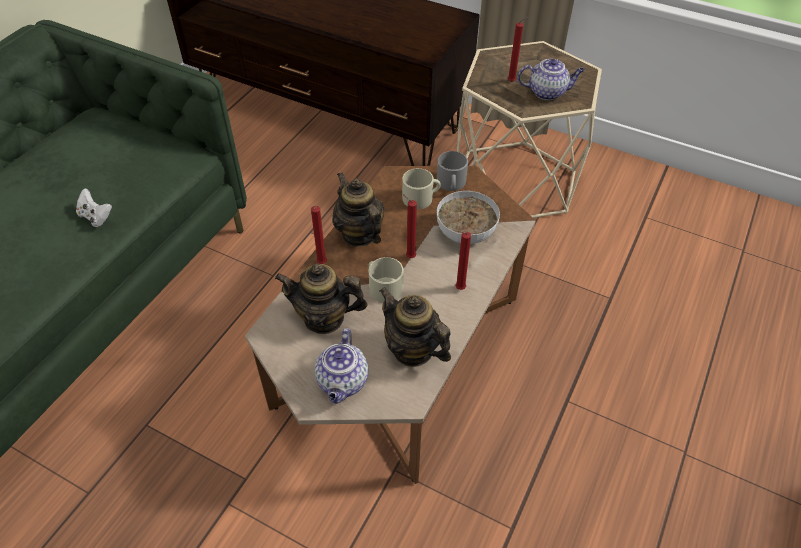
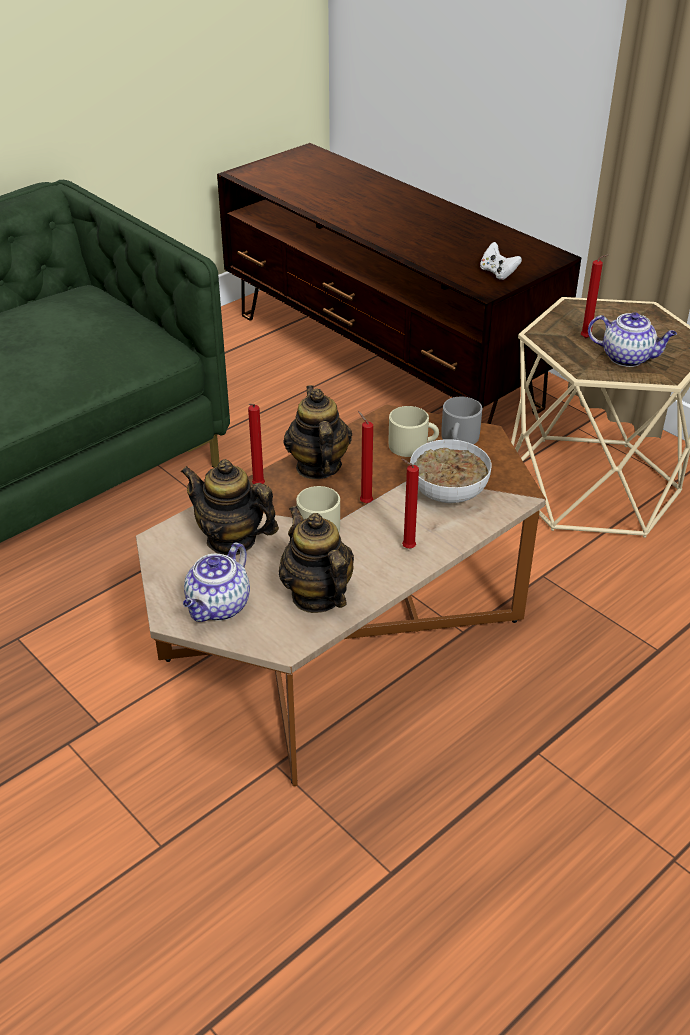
camera: 20 degrees right, 10 degrees down
(96, 217) = (36, 386): white game controller -> white game controller (498, 273)

